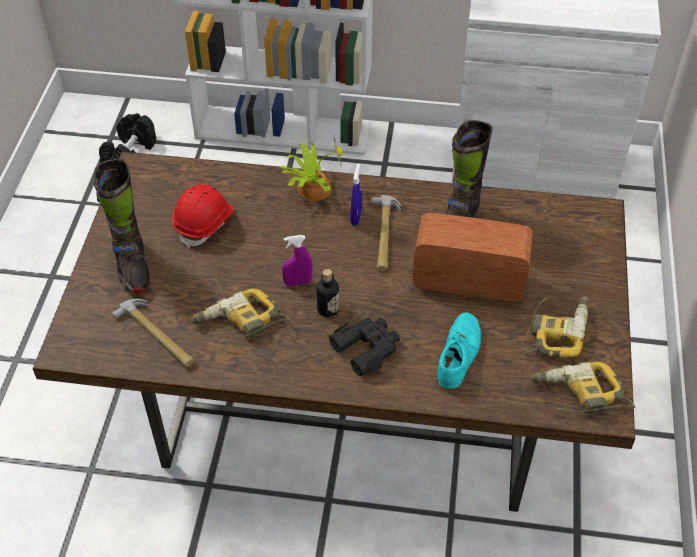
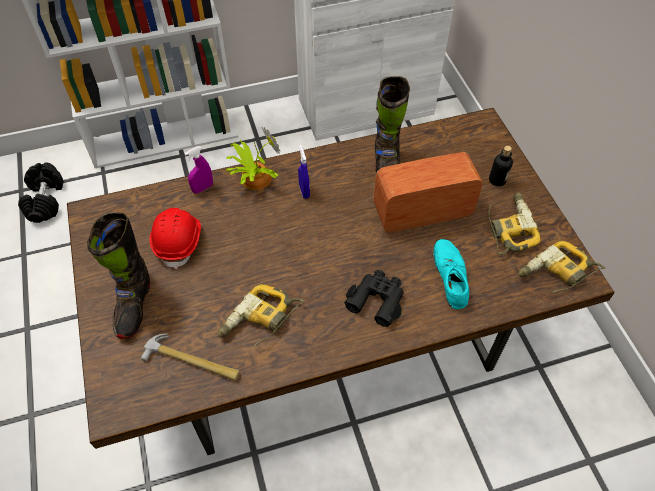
camera: 25 degrees left, 5 degrees up
(132, 265) = (133, 305): black boot -> black boot turned 45 degrees clockwise
(298, 282) = (288, 264): purple spray bottle -> purple spray bottle (203, 188)
(328, 309) = (326, 278): bottle -> bottle (497, 180)
(383, 235) = (335, 198): hammer -> none

